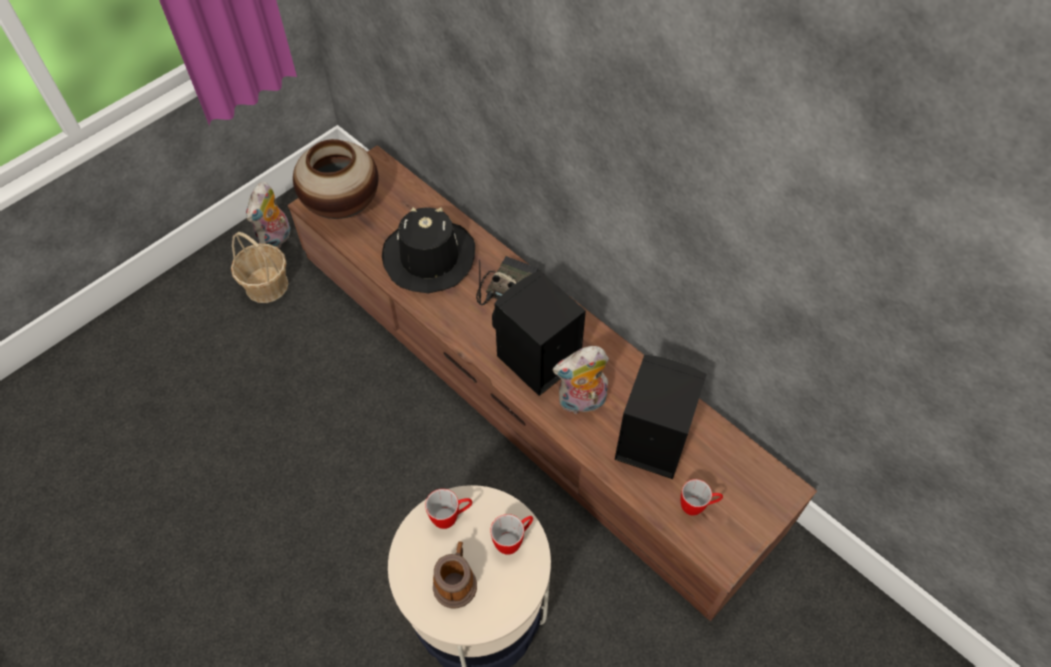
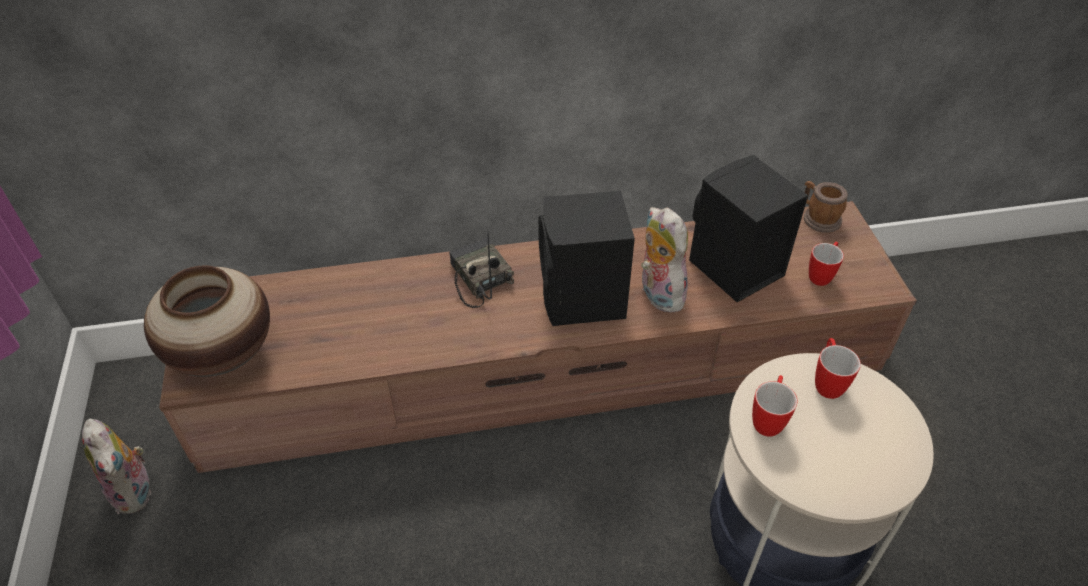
camera: 55 degrees left, 10 degrees down
(266, 285) = (188, 536): basket -> none
(429, 258) = (378, 317): black hat -> none
(456, 581) = (848, 452): mug -> mug (818, 218)
(581, 402) = (657, 293): plush toy -> plush toy turned 135 degrees clockwise

